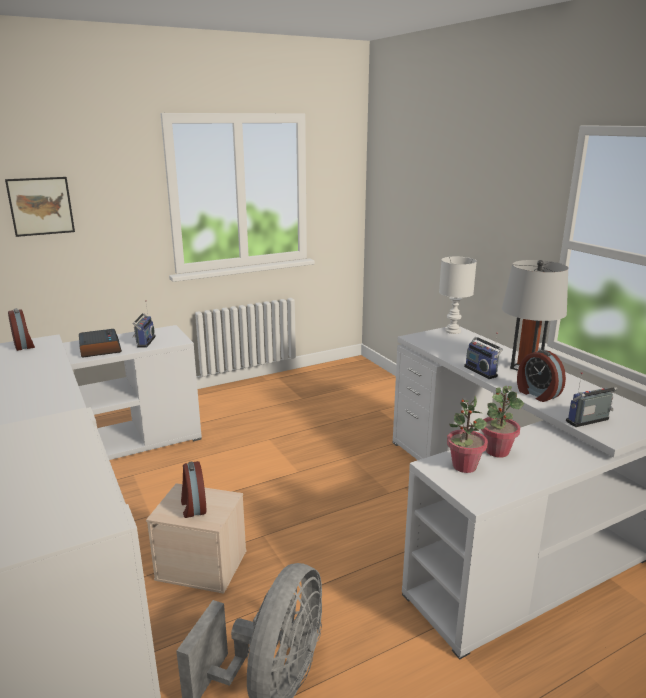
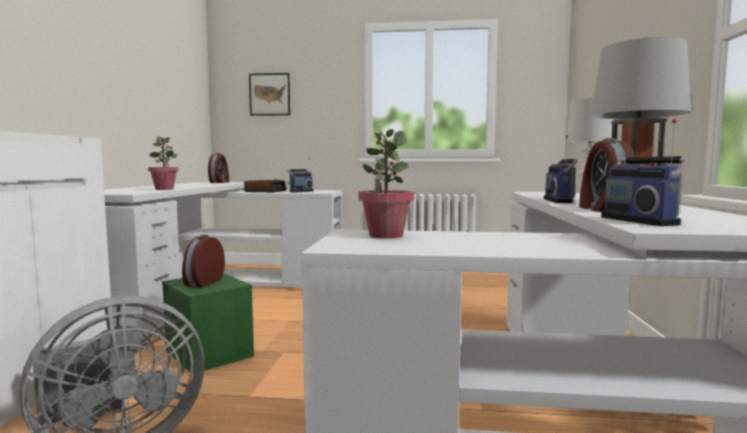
camera: 35 degrees right, 15 degrees down
(203, 564) = (210, 353): beige storage box -> green storage box
(497, 451) = (456, 235): potted plant -> potted plant (164, 189)
(589, 421) = (641, 221): radio -> radio turned 120 degrees counterclockwise

